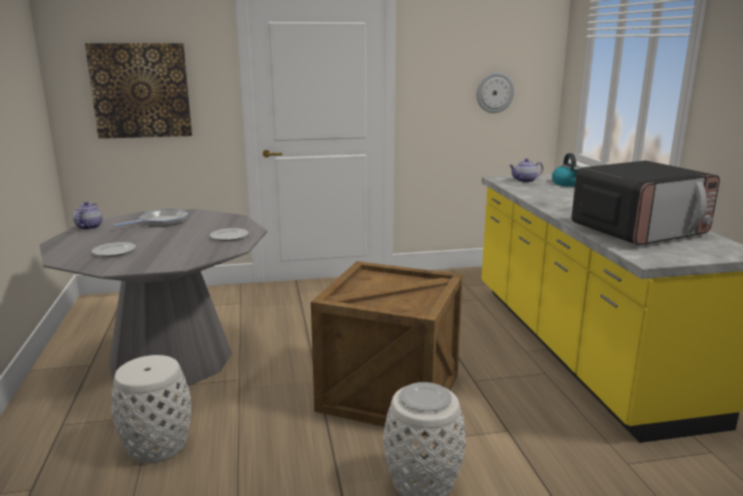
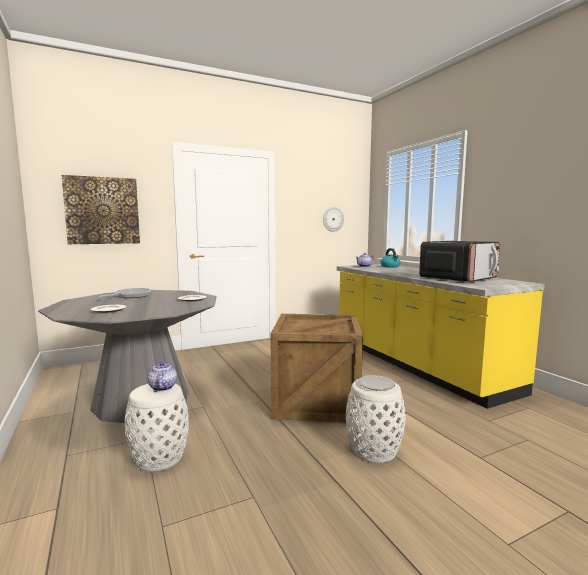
camera: 15 degrees left, 10 degrees down
(89, 227) = (74, 300): teapot -> teapot (162, 387)

